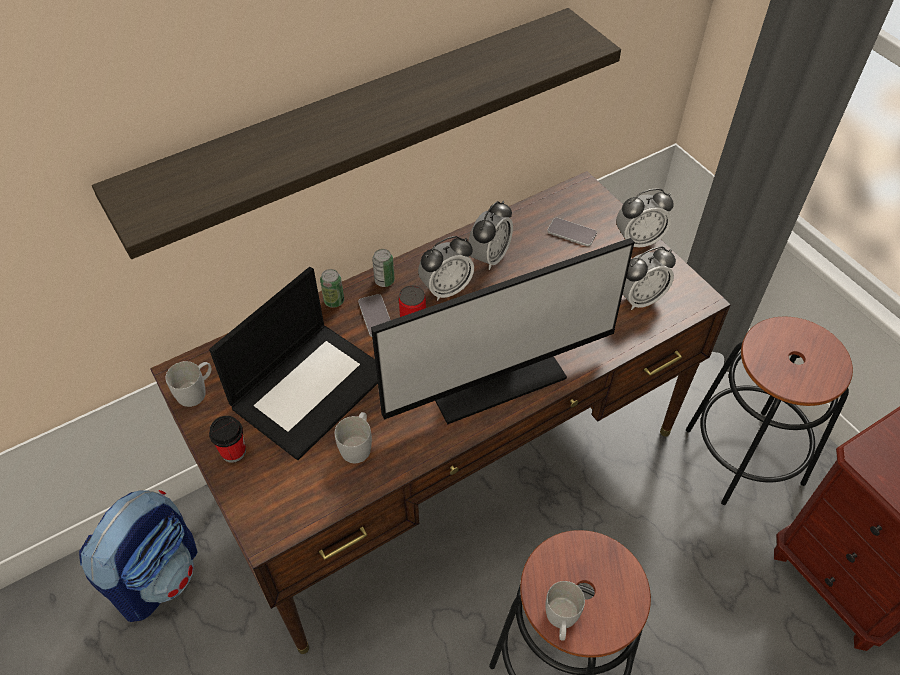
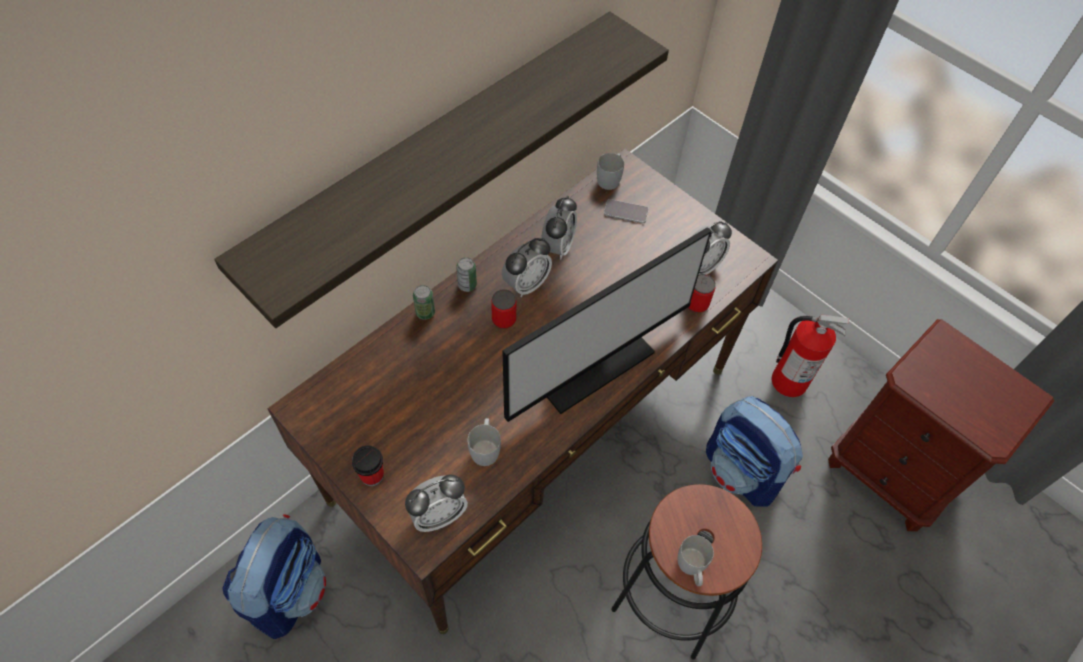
camera: 15 degrees left, 5 degrees up
(196, 391) = (319, 423): white mug -> white mug (610, 178)
(310, 387) = (426, 401): laptop -> none
(375, 316) = (468, 321): phone -> none
(627, 336) = (697, 304): none -> can
(638, 240) = (686, 211): alarm clock -> alarm clock (438, 515)
(670, 545) = (742, 472): none -> backpack
(744, 456) = (788, 380): black stool -> fire extinguisher

